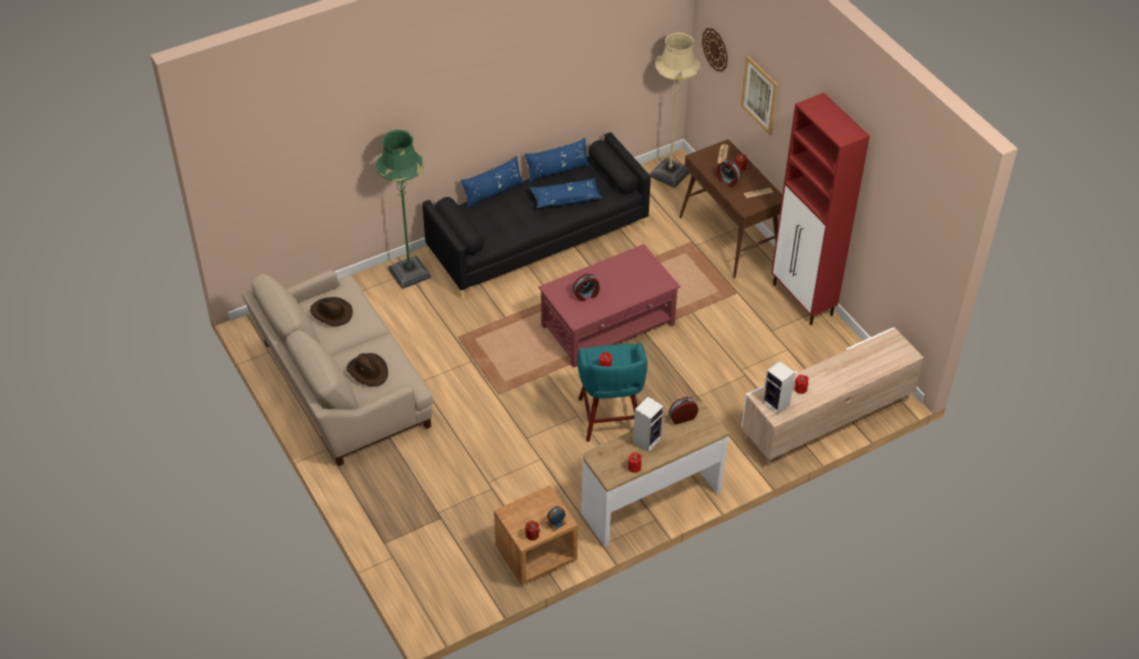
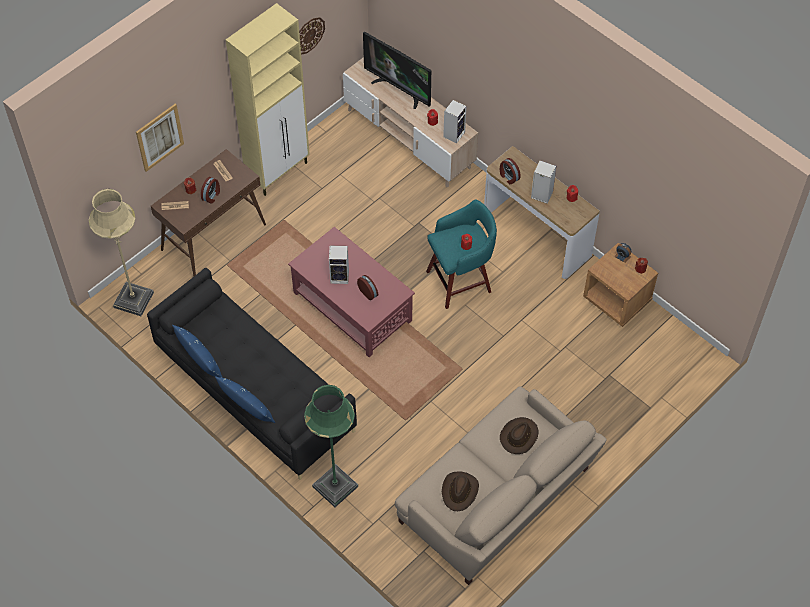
camera: 105 degrees left, 10 degrees up
(566, 198) = (238, 342): blue pillow -> none
(613, 278) = (340, 276): none -> speaker
(715, 49) = (98, 180): wall clock -> wall clock (308, 35)
(803, 300) = (278, 172): red cabinet -> beige cabinet
(857, 370) = (399, 89): none -> television

